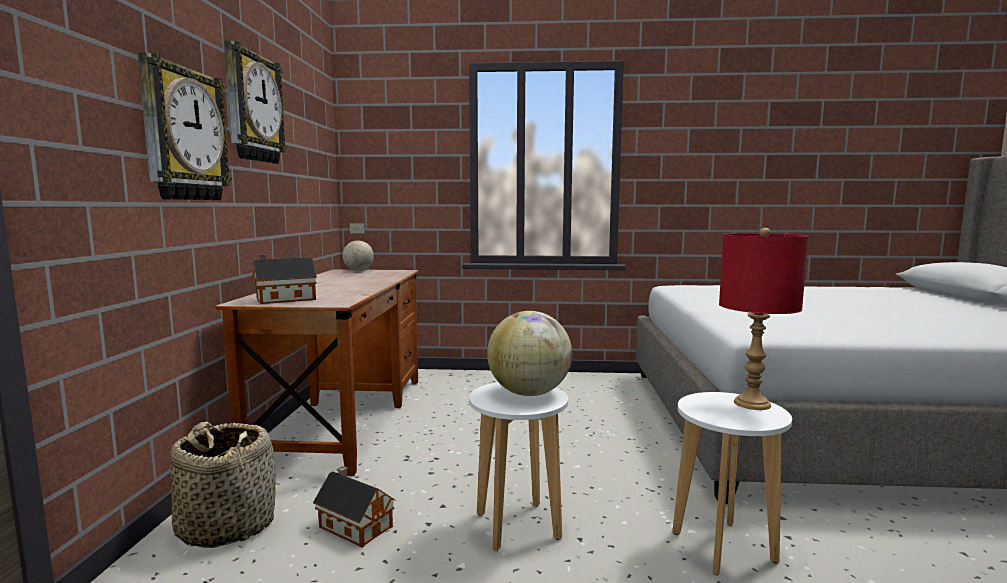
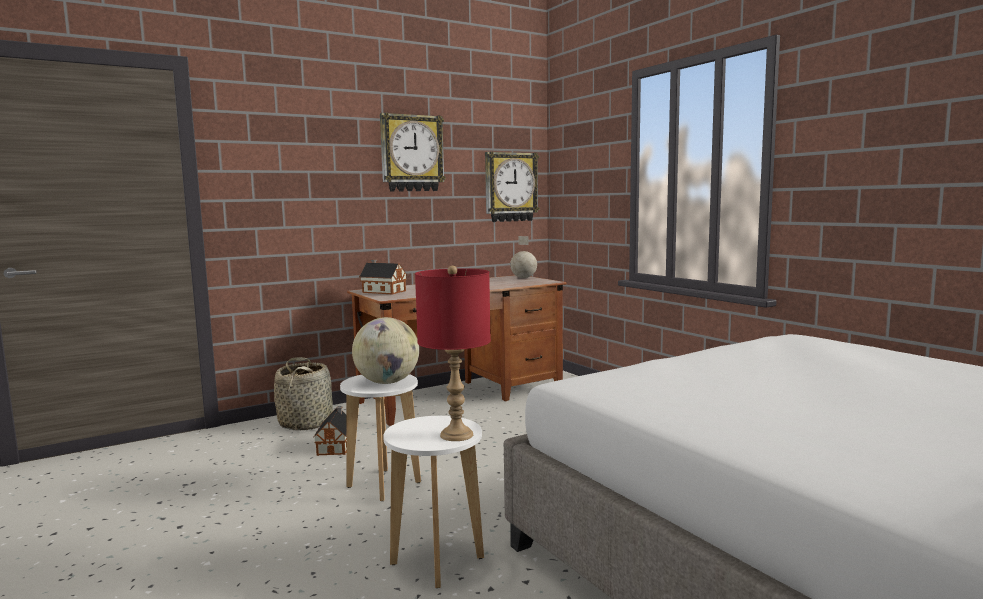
camera: 55 degrees right, 0 degrees up
(183, 134) = (332, 183): wall clock -> wall clock (510, 187)

